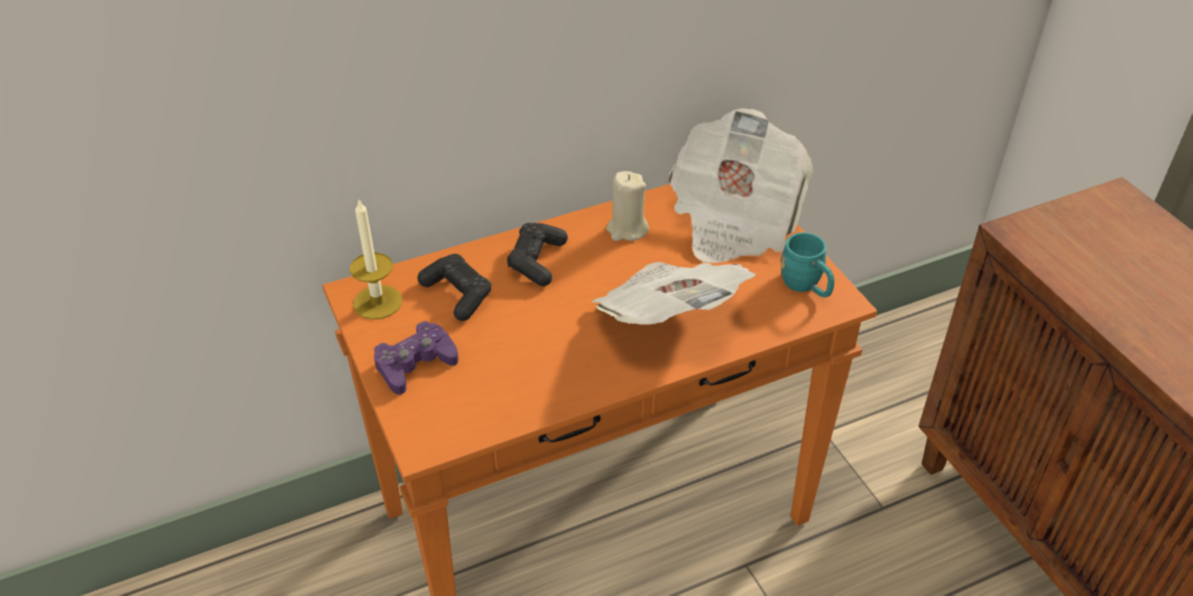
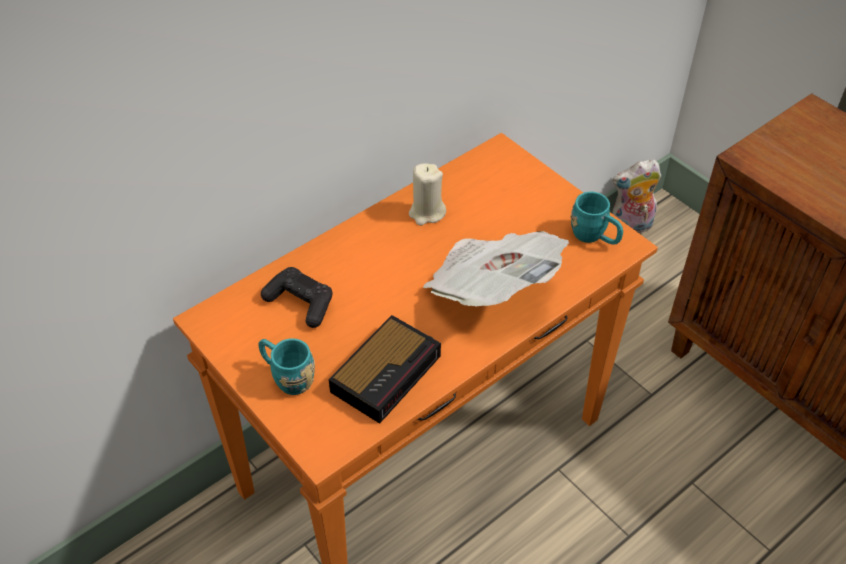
camera: 15 degrees left, 5 degrees up
(377, 302) = (231, 325): candle -> none
(415, 364) = (287, 377): purple game controller -> turquoise mug
(522, 380) = (387, 372): none -> alarm clock
(537, 261) = (359, 257): black game controller -> none
(734, 219) = (514, 186): newspaper -> none
(914, 318) = (630, 226): none -> plush toy

